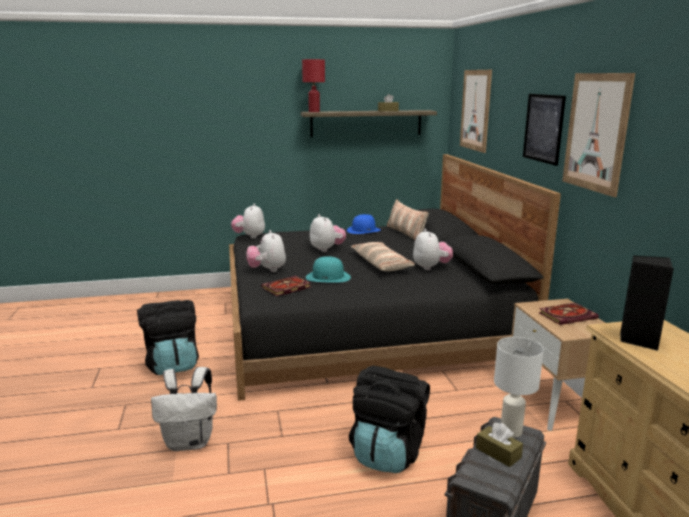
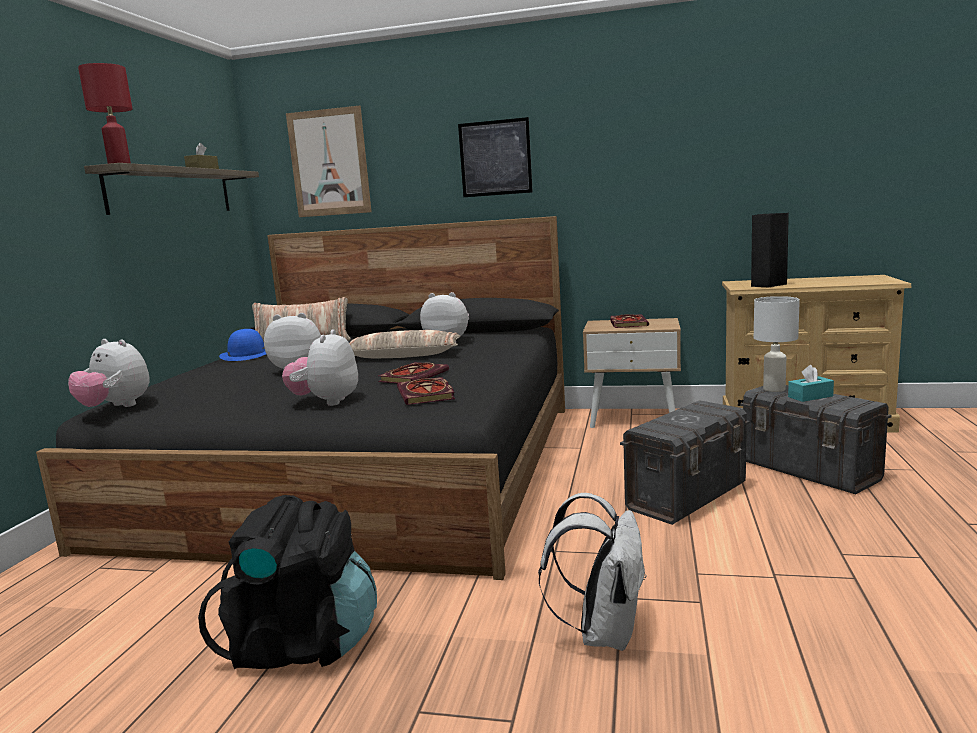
camera: 65 degrees left, 5 degrees down
(267, 270) = (326, 402): plush toy -> plush toy turned 90 degrees clockwise
(328, 277) = (414, 376): turquoise hat -> book
(388, 452) = (687, 496): black backpack -> grey storage box
(498, 453) = (810, 396): brown tissue box -> turquoise tissue box
(596, 132) = (588, 146): picture -> none

